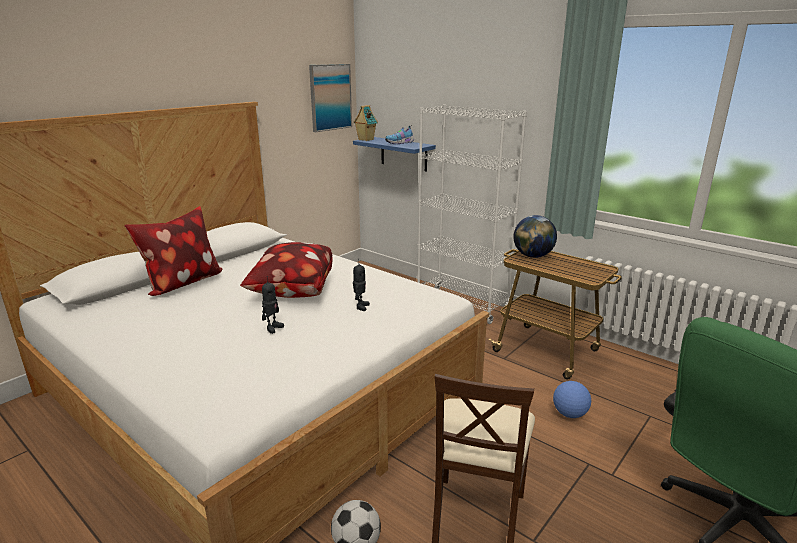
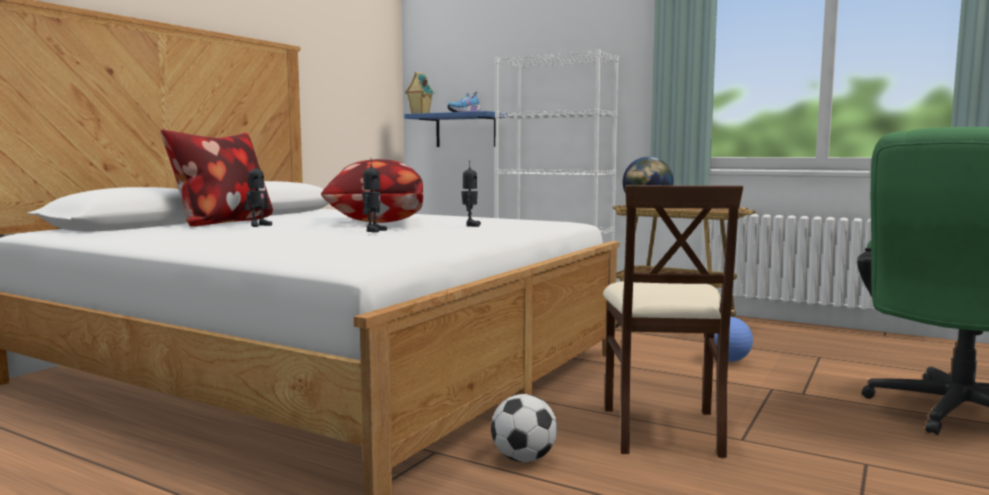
camera: 10 degrees left, 15 degrees down
(203, 295) = (258, 225): none -> toy robot
(330, 97) = (375, 65): picture -> none

